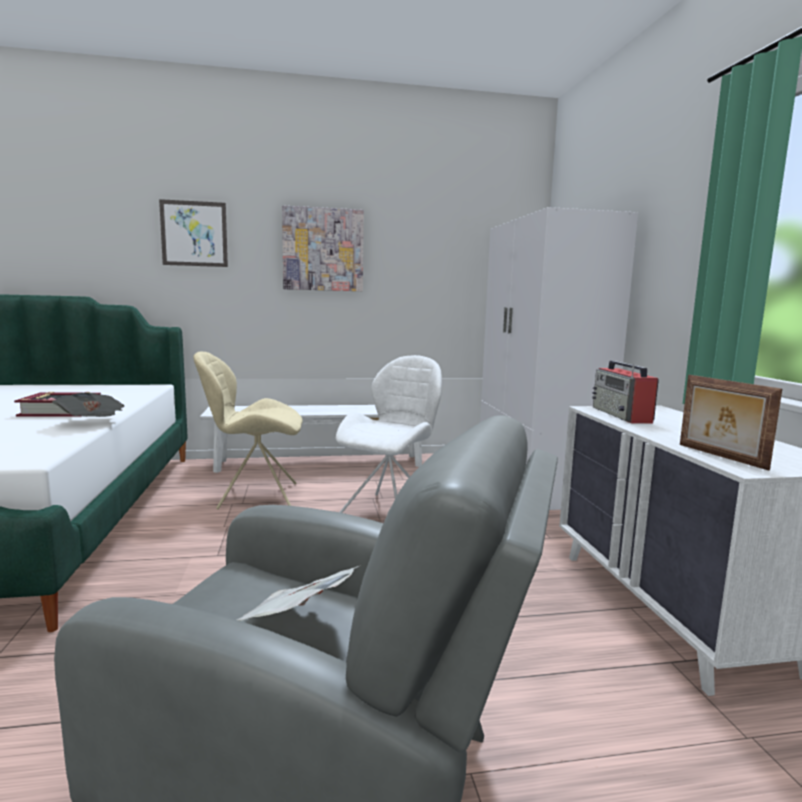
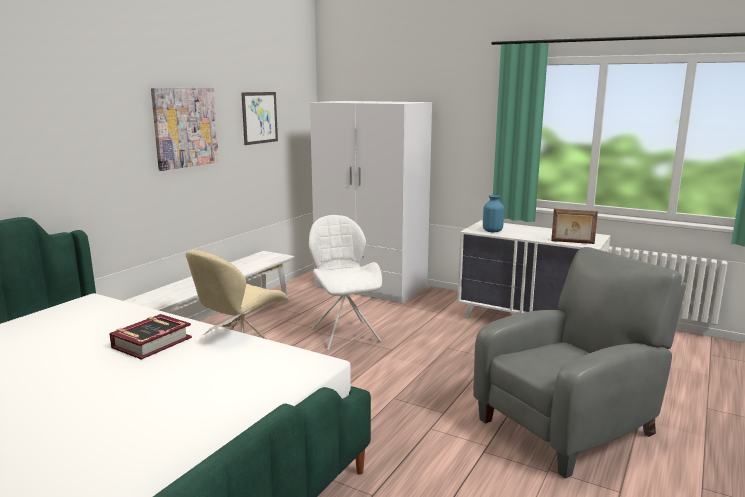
camera: 50 degrees left, 5 degrees up
(194, 234) = (75, 124): picture -> picture (259, 117)
(297, 625) = (572, 356): newspaper -> none
(621, 415) = (493, 231): radio -> blue vase

